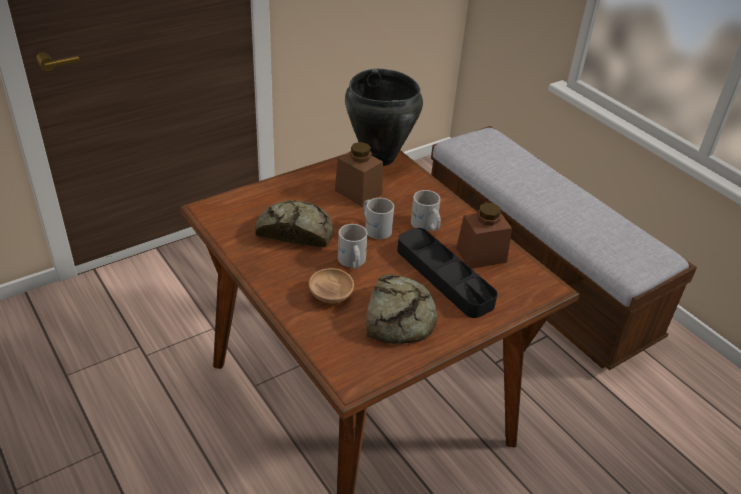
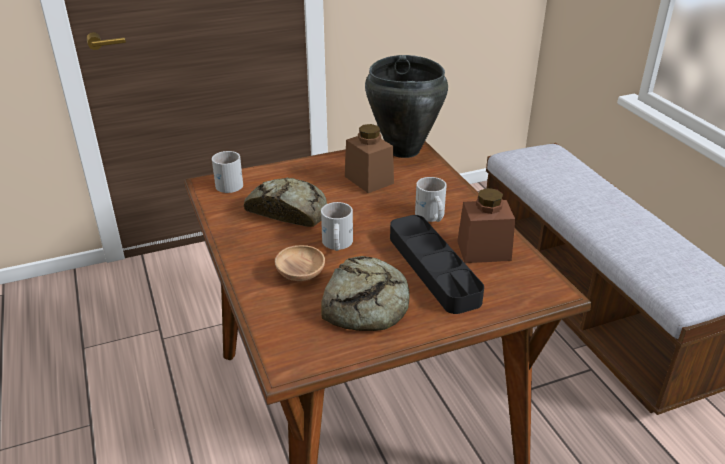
camera: 15 degrees right, 5 degrees down
(376, 227) = (375, 213): white mug -> white mug (229, 182)

